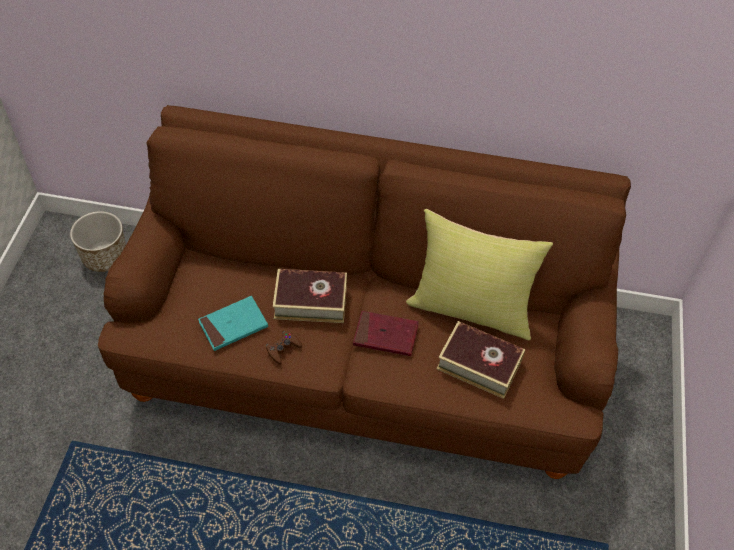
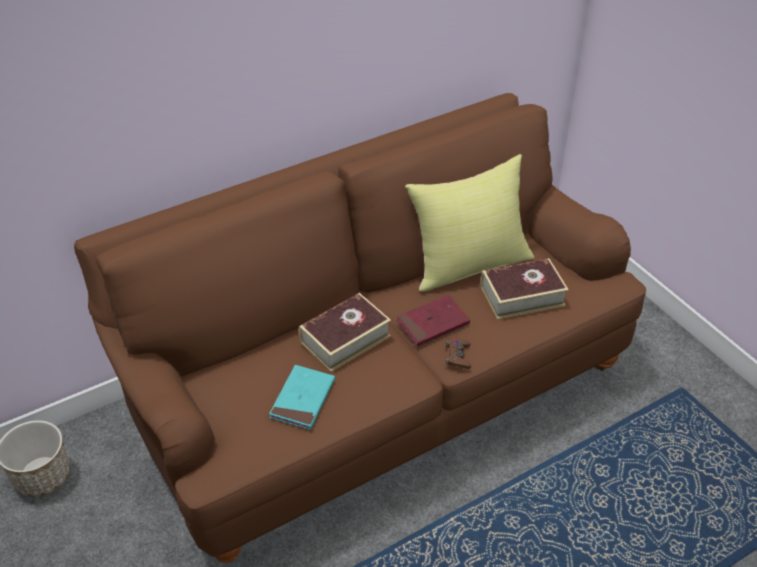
camera: 40 degrees left, 10 degrees down
(283, 349) = (366, 387): brown game controller -> brown game controller (458, 356)

